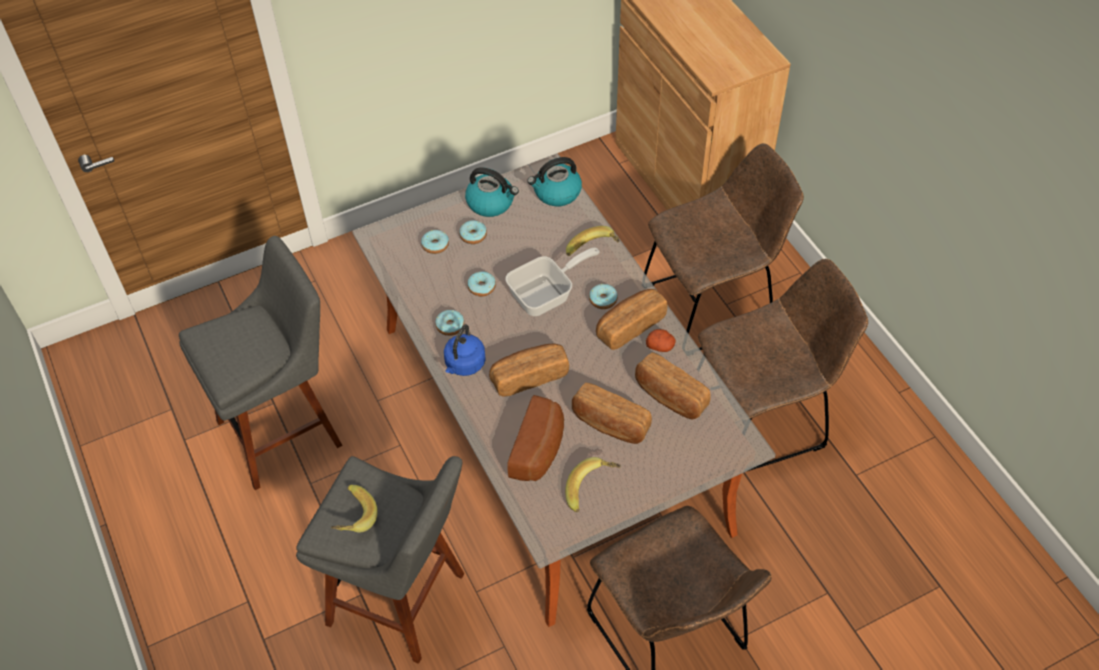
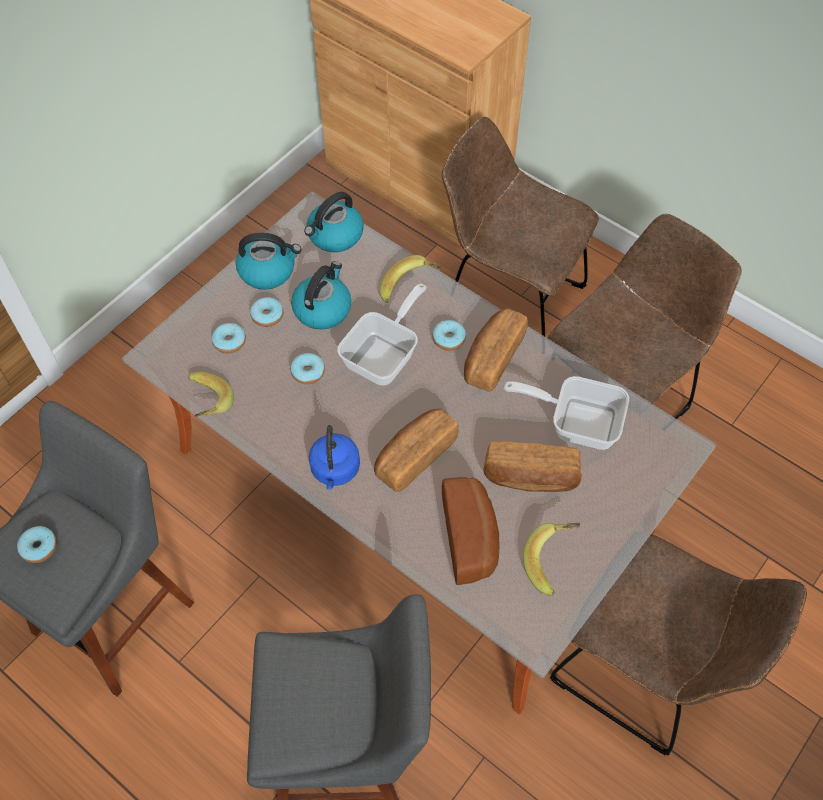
camera: 25 degrees left, 5 degrees up
(352, 518) = (300, 711): banana -> banana (206, 404)
(450, 326) = (295, 431): donut -> donut (39, 547)
(517, 244) = (322, 309): none -> kettle
(660, 346) = (536, 368): potato -> none
(669, 396) = (576, 421): bread -> frying pan
(712, 304) = (508, 300): brown chair -> brown chair turned 105 degrees counterclockwise

